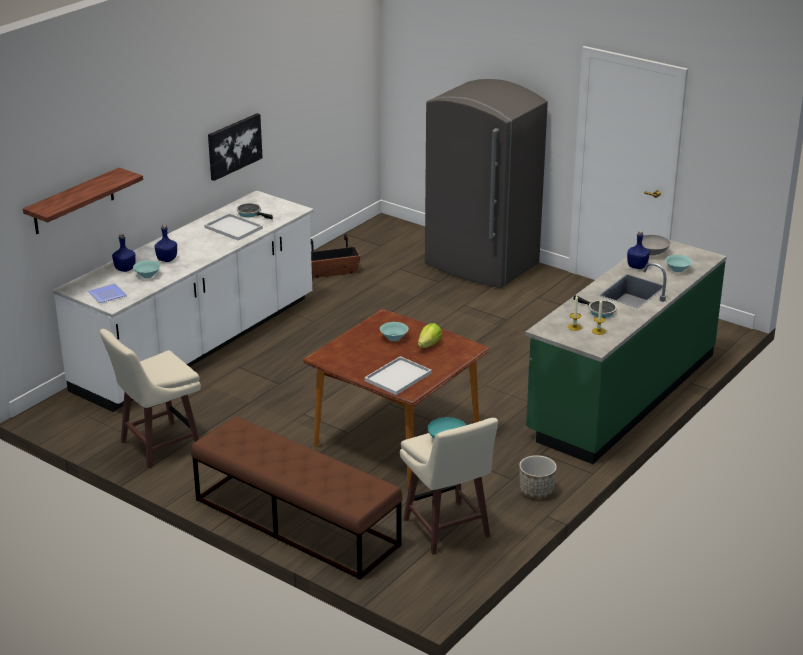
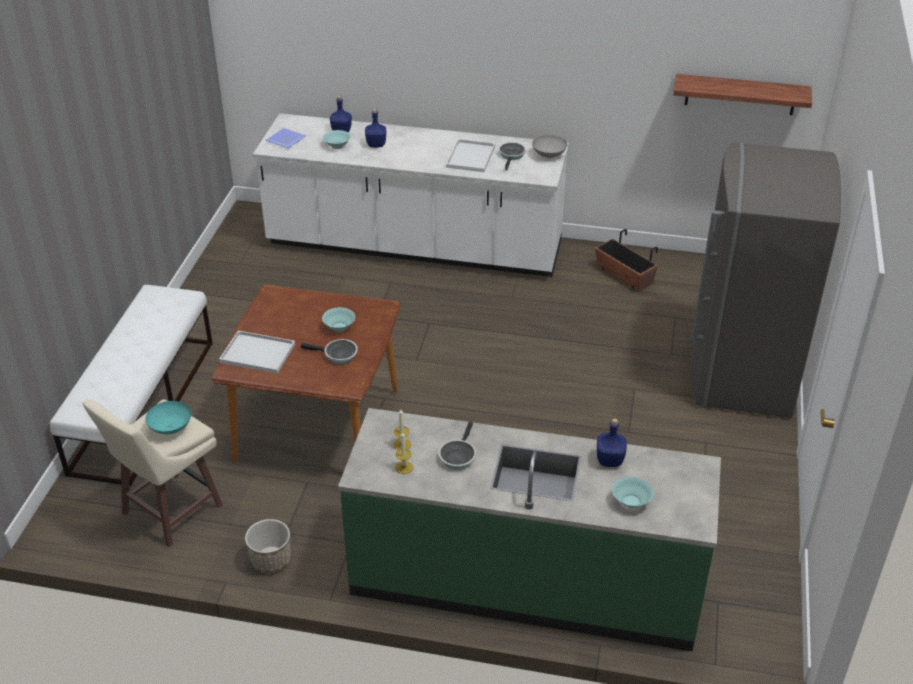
camera: 65 degrees right, 10 degrees up
(73, 201) = (316, 44): shelf -> shelf (740, 94)
(158, 446) = (230, 285): beige stool -> none
(234, 146) = (546, 82): picture -> none
(295, 522) = (143, 405): brown bench -> white bench
(429, 345) = (338, 355): lettuce -> frying pan
(651, 253) = (662, 465): grey bowl -> grey bowl (549, 155)

